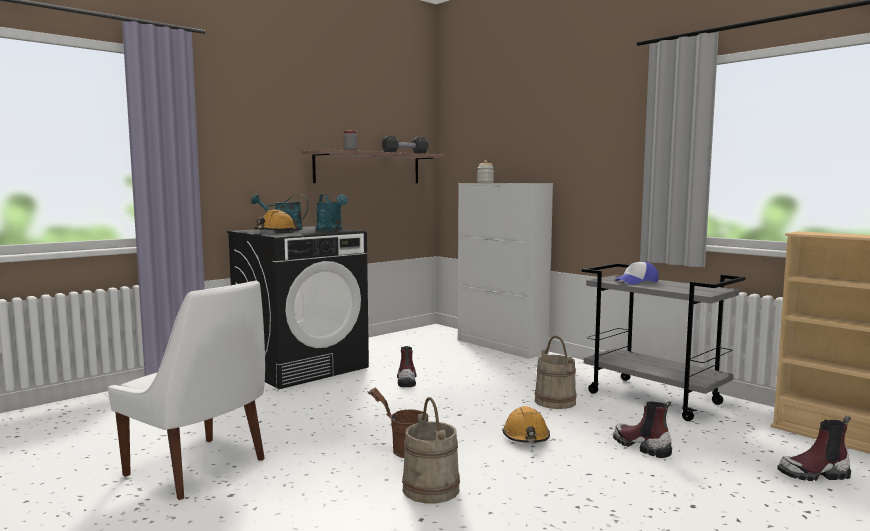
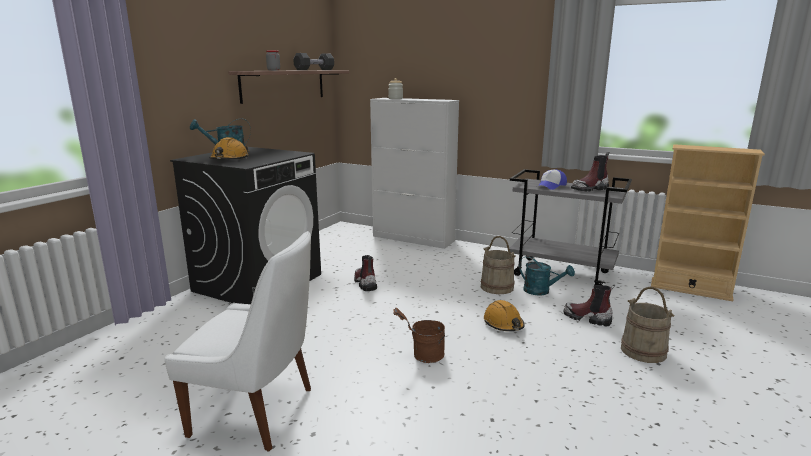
camera: 20 degrees left, 10 degrees up
(331, 230) = (278, 153): turquoise watering can -> turquoise watering can (541, 291)
(431, 488) = (475, 388): beige bucket -> beige bucket (643, 351)
(814, 474) = (704, 321): boot -> boot (590, 189)

